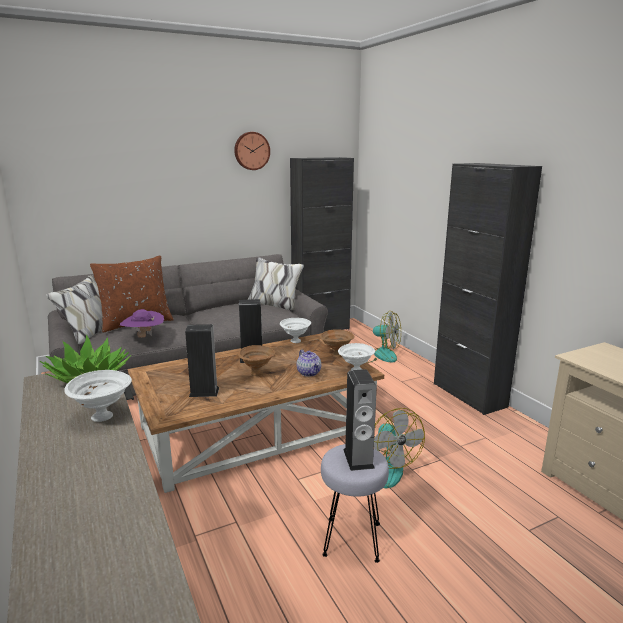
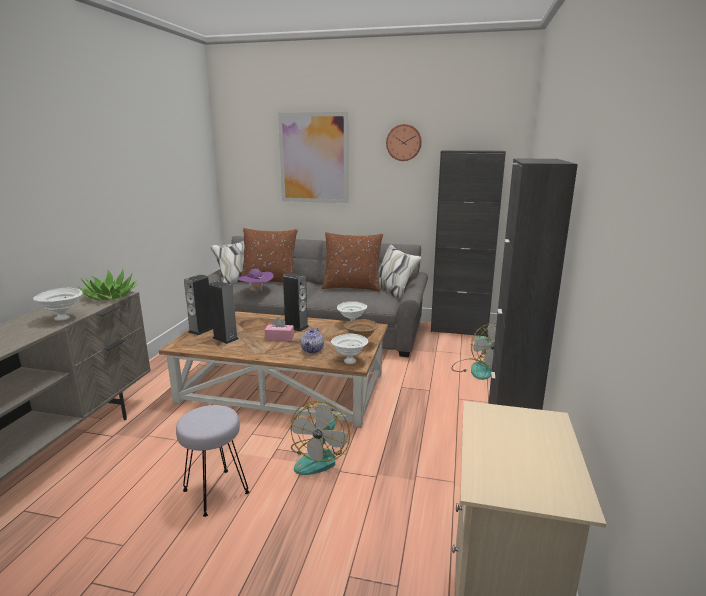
camera: 40 degrees right, 0 degrees up
(152, 170) = (314, 158): none -> picture
(238, 309) = (352, 287): none -> brown pillow
(257, 373) = (279, 338): brown bowl -> pink tissue box
(358, 458) = (210, 419): speaker -> speaker (201, 330)

